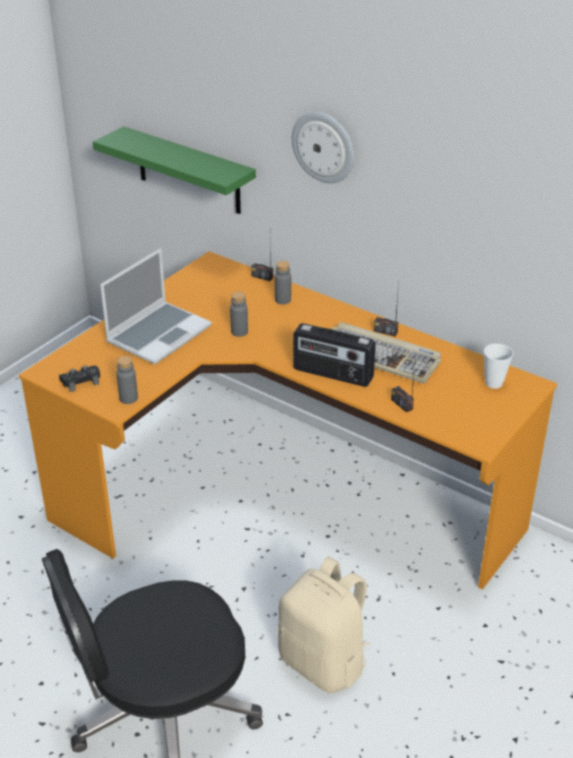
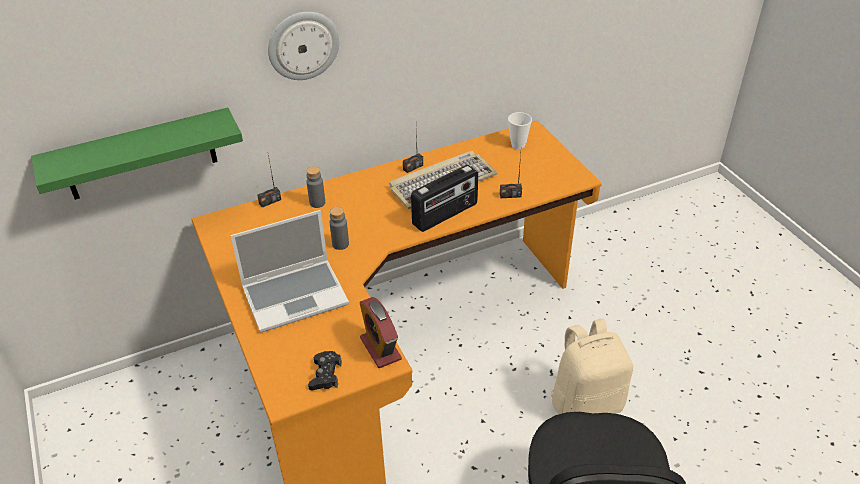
camera: 60 degrees left, 5 degrees up
(128, 398) = (380, 348): grey bottle -> alarm clock
(159, 334) = (296, 295): laptop -> laptop turned 90 degrees clockwise

